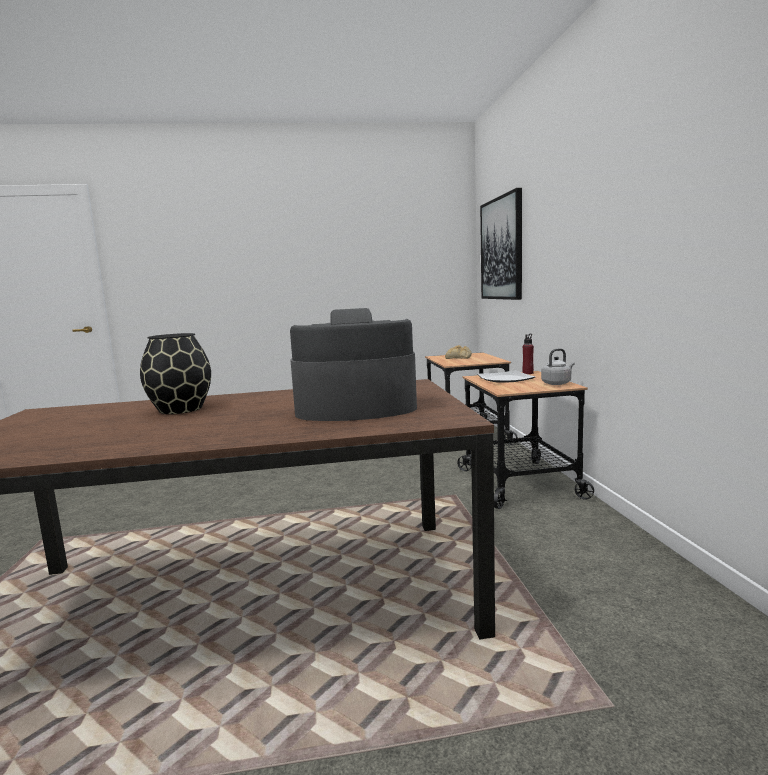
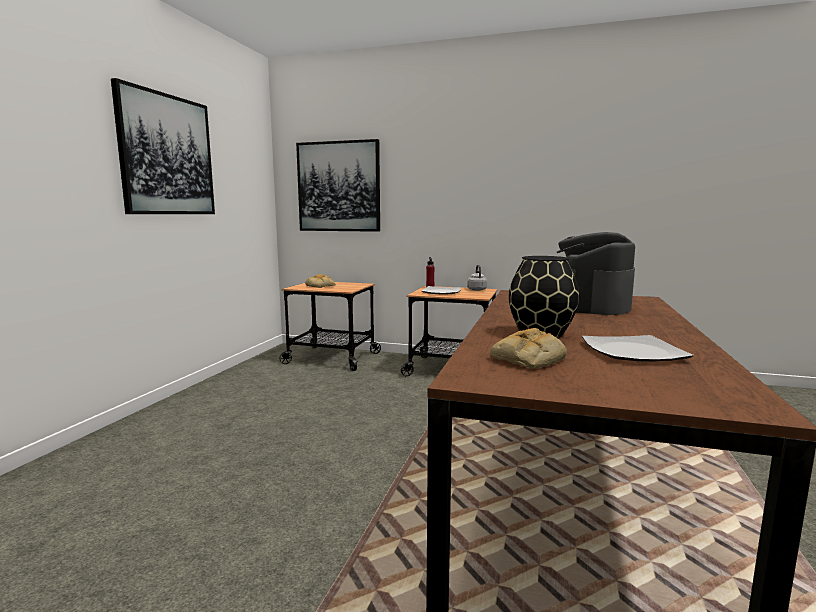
camera: 65 degrees left, 0 degrees up
(87, 415) = (528, 359): none -> bread
(104, 433) = (632, 352): none -> plate
(330, 243) = (167, 155): none -> picture

